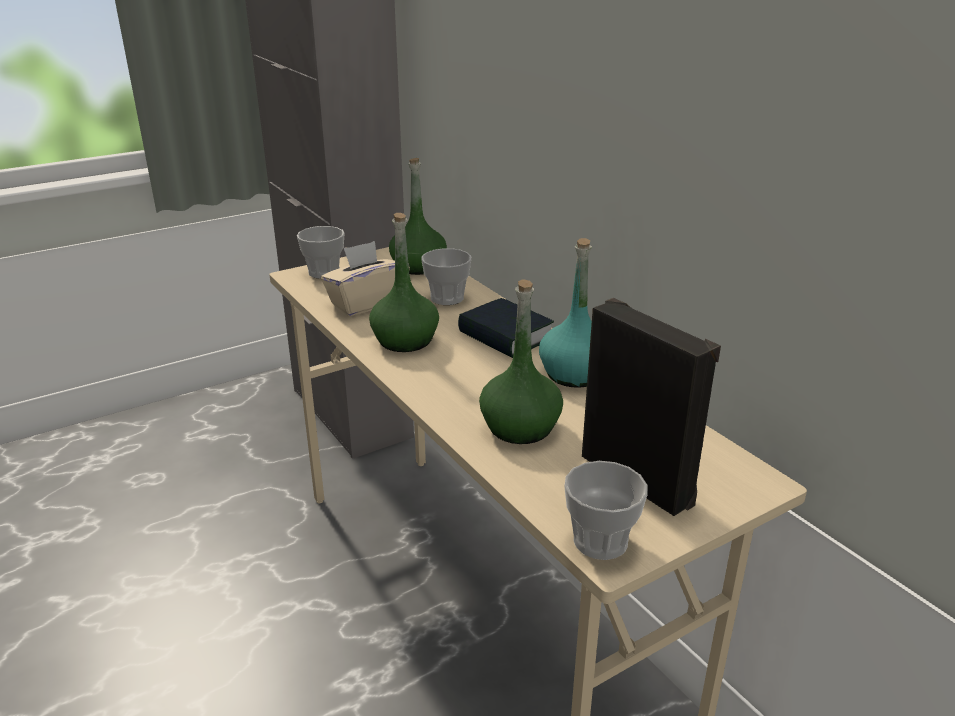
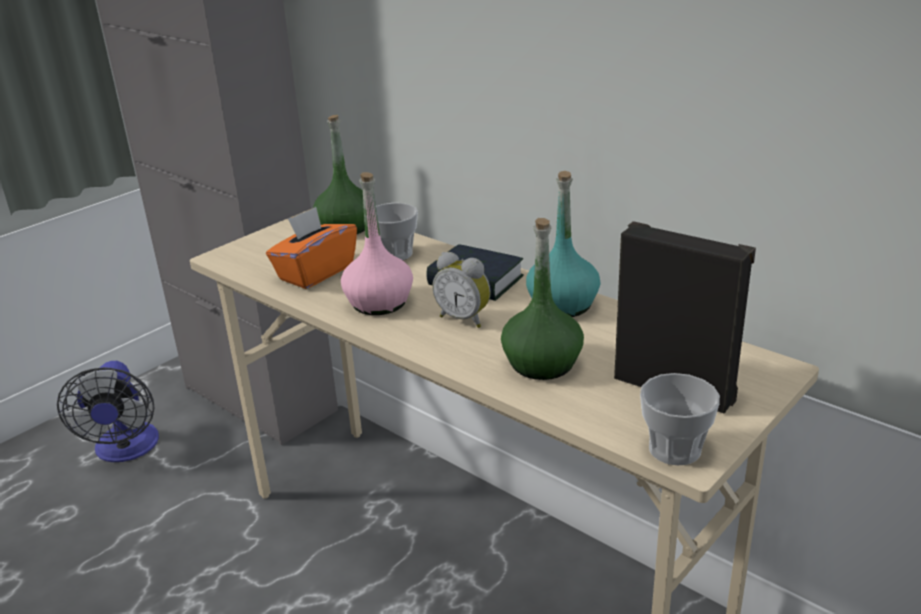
camera: 15 degrees left, 0 degrees up
(224, 435) = (126, 450): none -> fan
(324, 272) = (249, 249): cup -> none
(366, 303) = (315, 272): beige tissue box -> orange tissue box
(405, 340) = (379, 303): green bottle -> pink bottle
(473, 369) = (464, 318): none -> alarm clock

